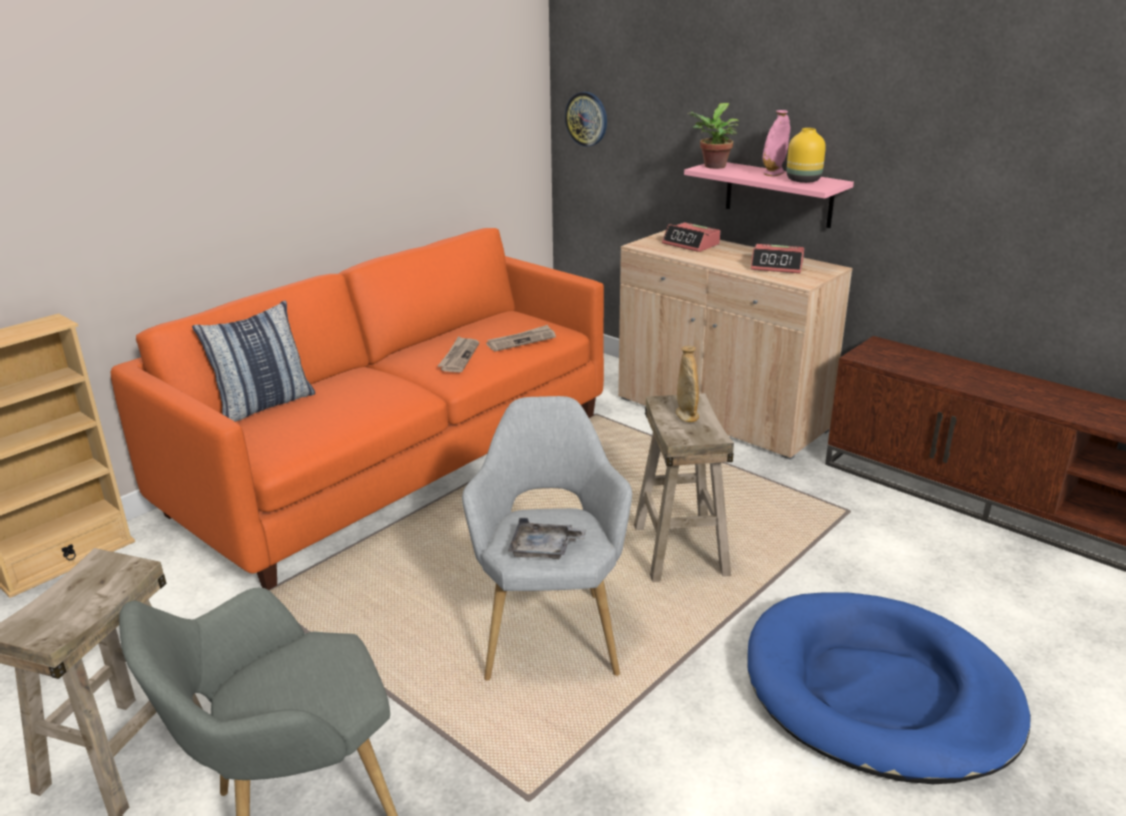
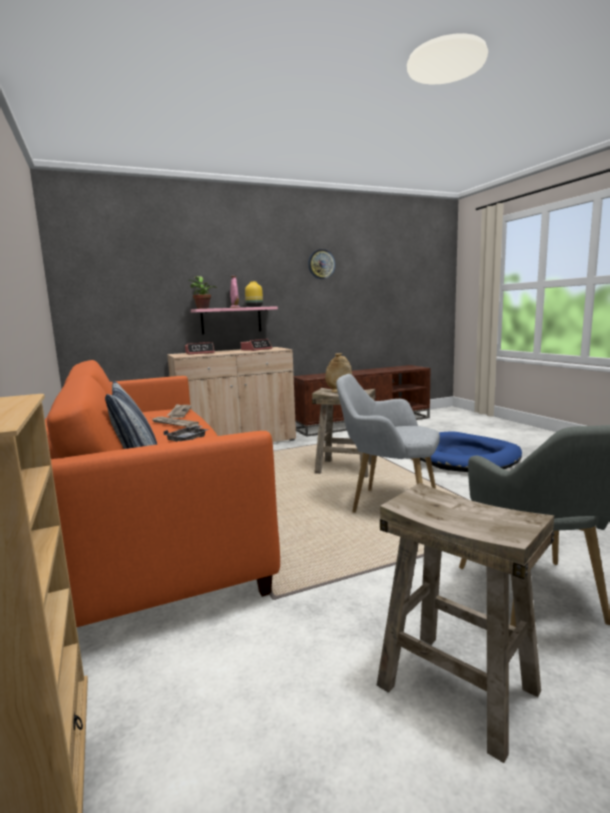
camera: 65 degrees left, 15 degrees down
(544, 549) = (418, 433): grey tray -> grey tray (188, 439)
(586, 119) = (87, 298): wall clock -> wall clock (321, 264)

